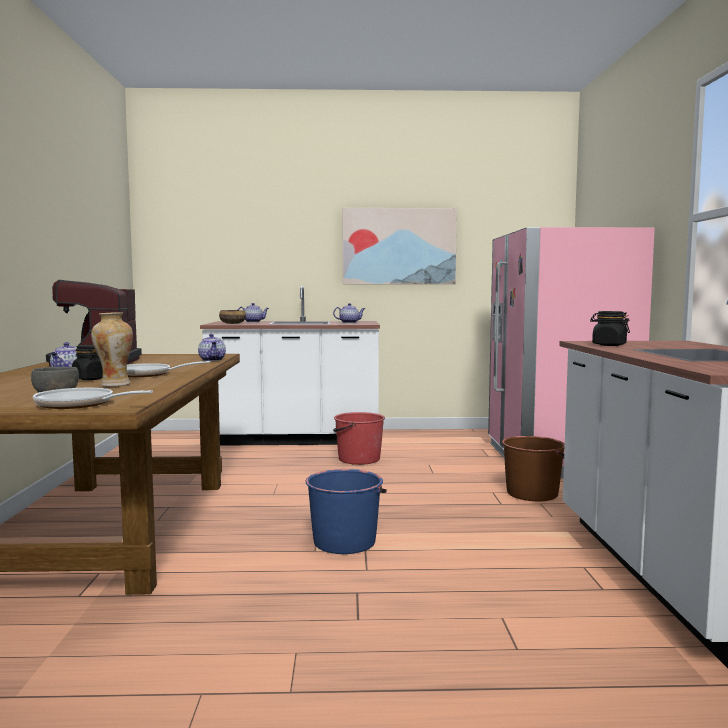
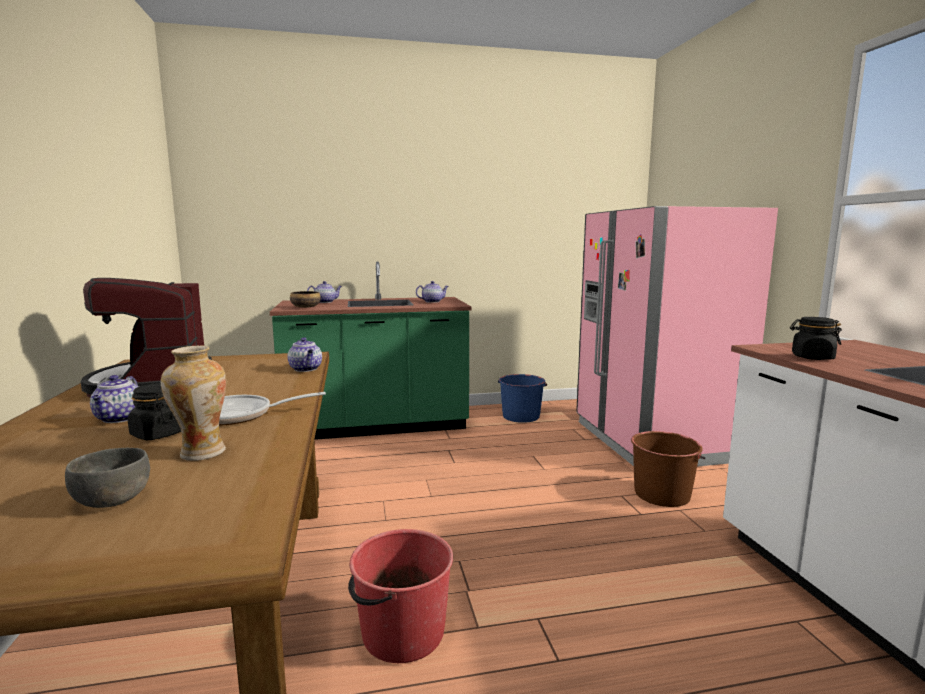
camera: 10 degrees left, 5 degrees up
(80, 405) = (165, 543): frying pan -> none
(295, 439) = (376, 426): white counter -> green counter
(345, 542) = (506, 604): blue bucket -> blue bucket (521, 416)
(358, 459) = (456, 453): red bucket -> red bucket (401, 633)
(399, 246) = (477, 218): picture -> none

